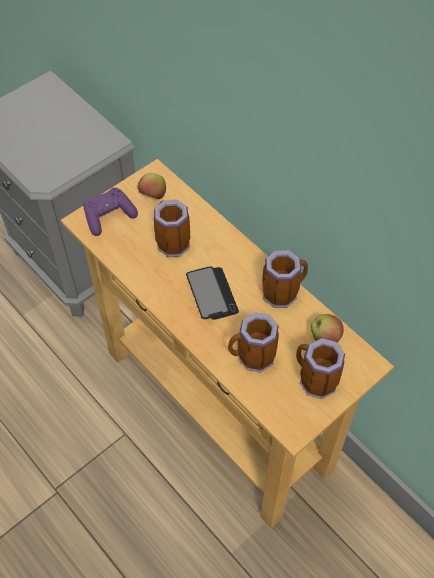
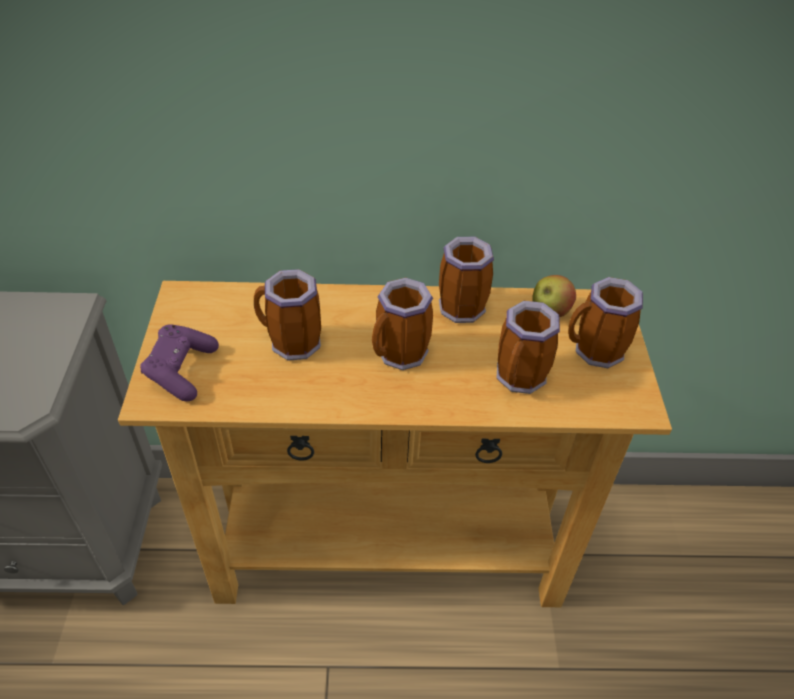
camera: 50 degrees left, 10 degrees down
(153, 196) = (208, 316): apple -> none
(212, 294) = (400, 356): phone -> mug

